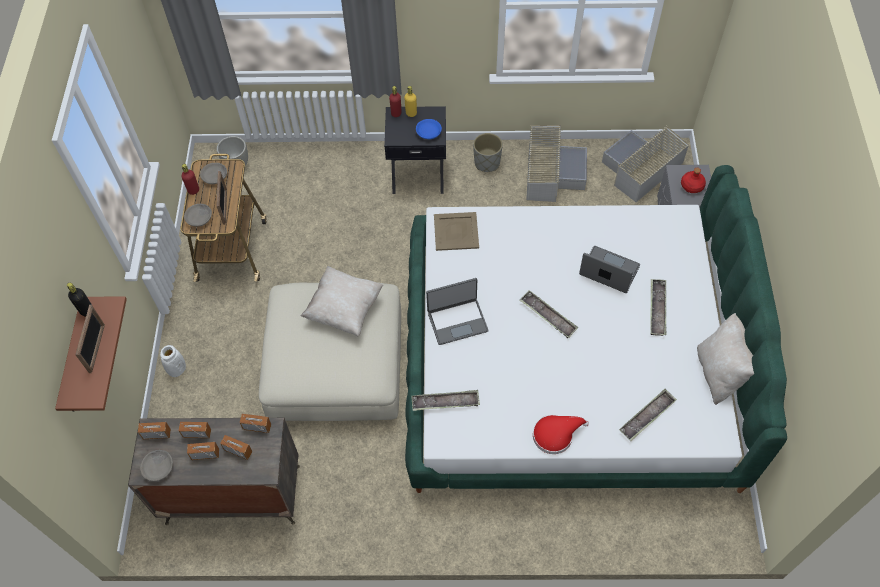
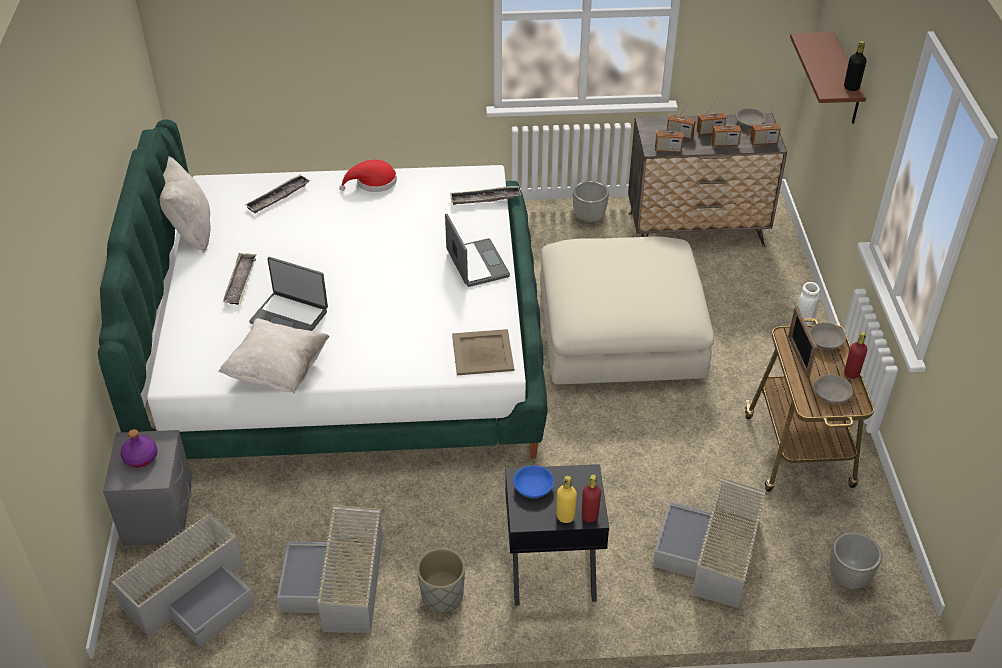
camera: 175 degrees right, 15 degrees down
(97, 348) = (822, 65): picture frame -> none
(316, 181) = (711, 554): none -> grey storage box
(336, 518) = (589, 218): none -> grey planter
(344, 309) = (613, 301): beige pillow -> beige pillow (277, 371)
(457, 321) = (476, 264): laptop -> laptop turned 90 degrees clockwise
(548, 316) = (370, 271): tray -> none
(692, 186) = (140, 457): red bottle -> purple bottle

